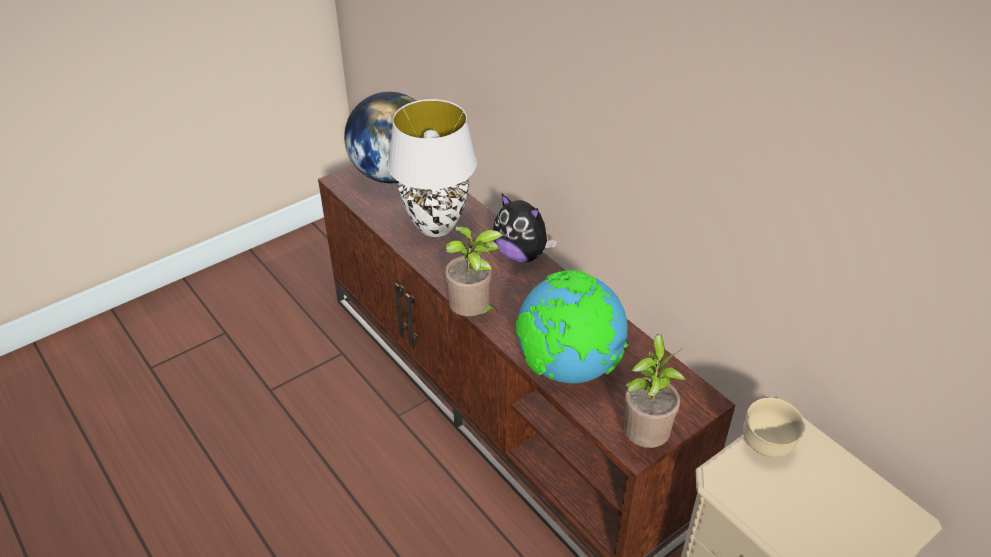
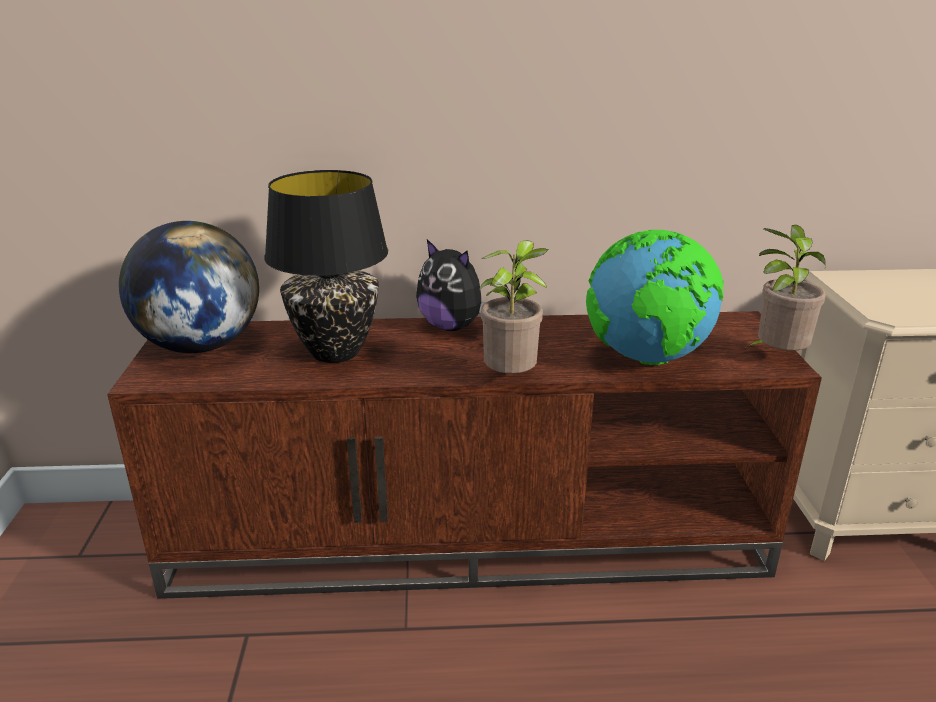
camera: 55 degrees left, 15 degrees down
(436, 226) = (334, 352): white table lamp -> black table lamp
(521, 255) = (452, 326): plush toy -> plush toy turned 60 degrees clockwise
(766, 447) = (857, 290): beige bowl -> none

